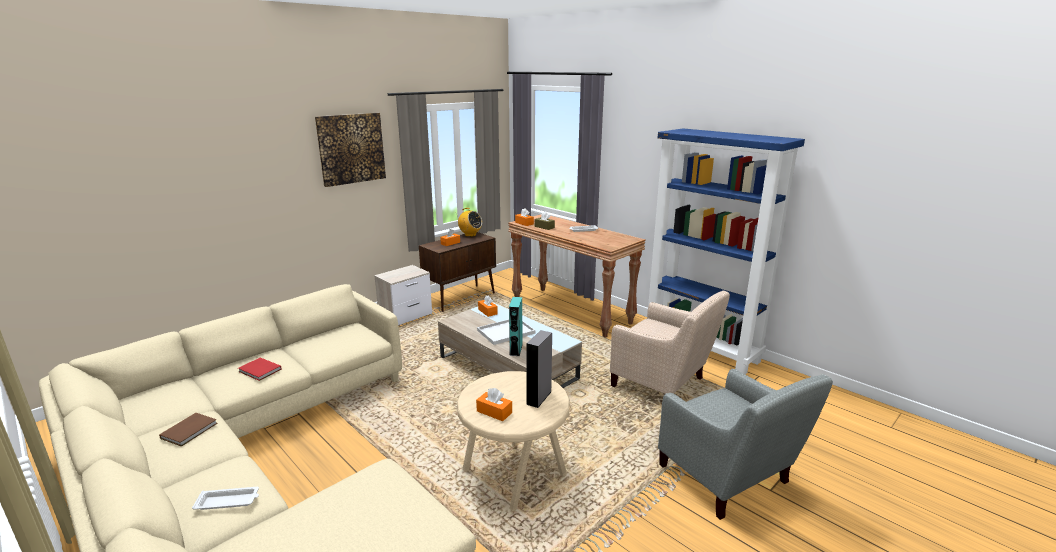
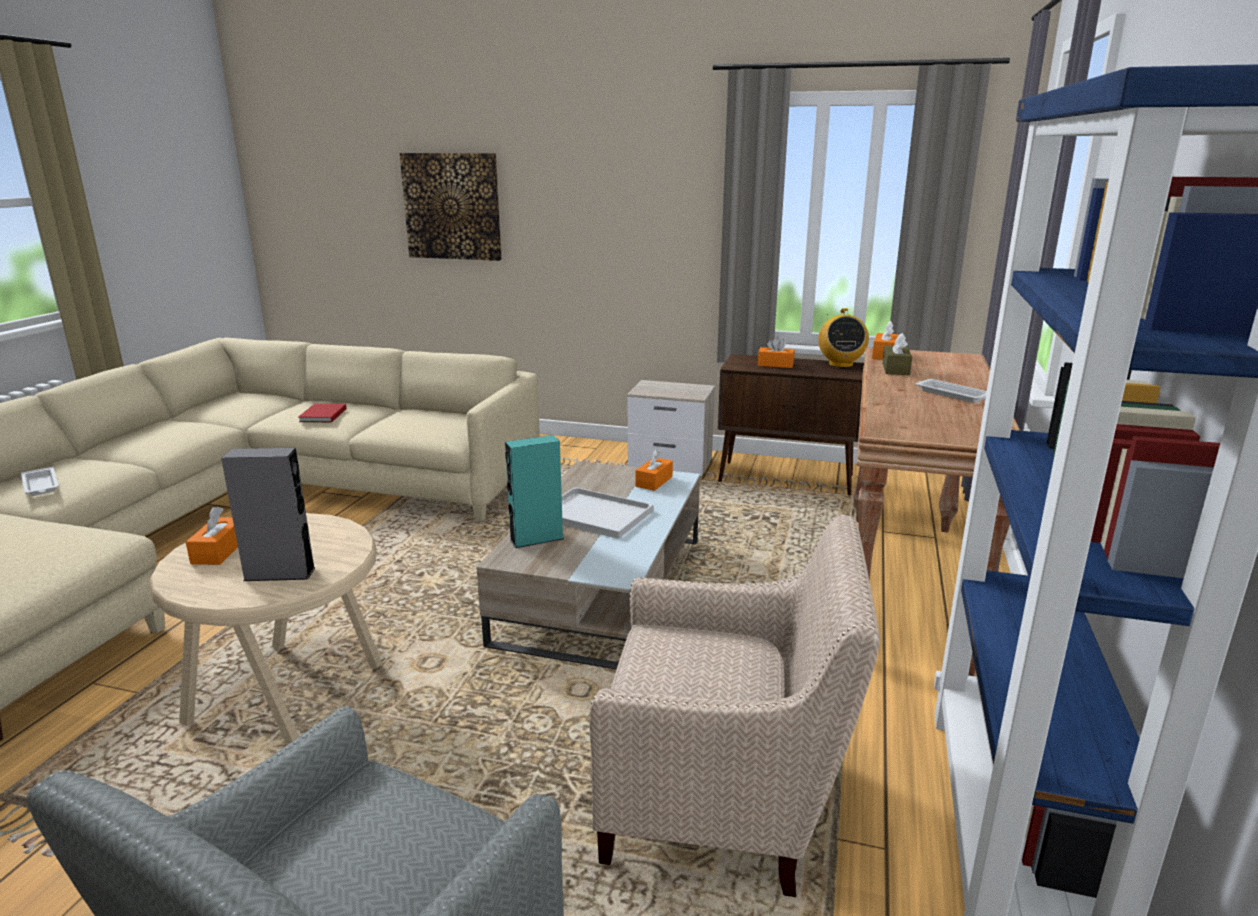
camera: 60 degrees right, 0 degrees up
(191, 430) = (180, 430): brown book -> none
(351, 148) = (648, 163): picture -> picture (452, 206)
(662, 385) = (724, 803): beige armchair -> beige armchair turned 90 degrees counterclockwise

